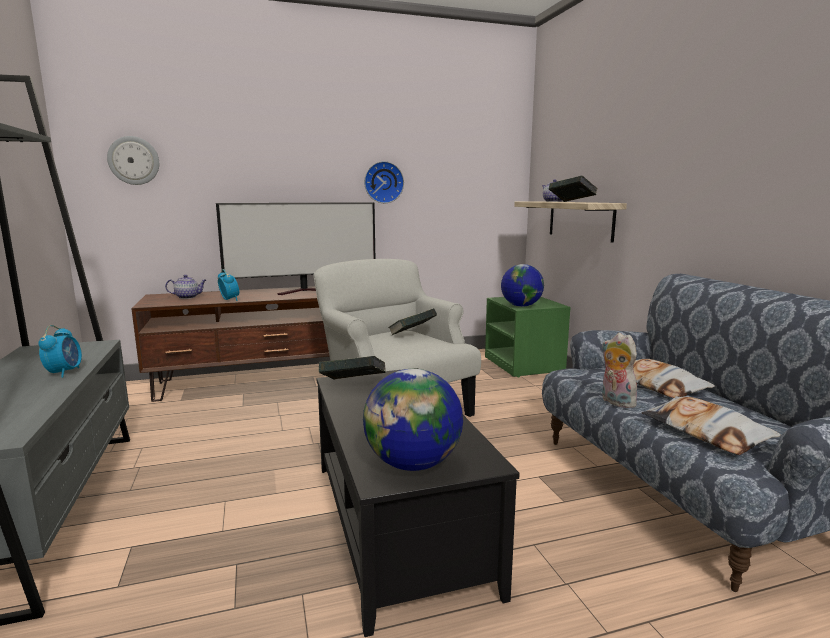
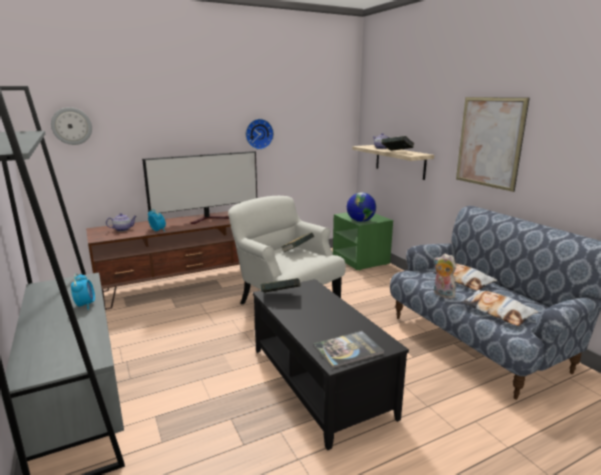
camera: 10 degrees left, 5 degrees up
(413, 464) = (348, 350): globe -> book
(707, 171) = (489, 142): none -> picture

